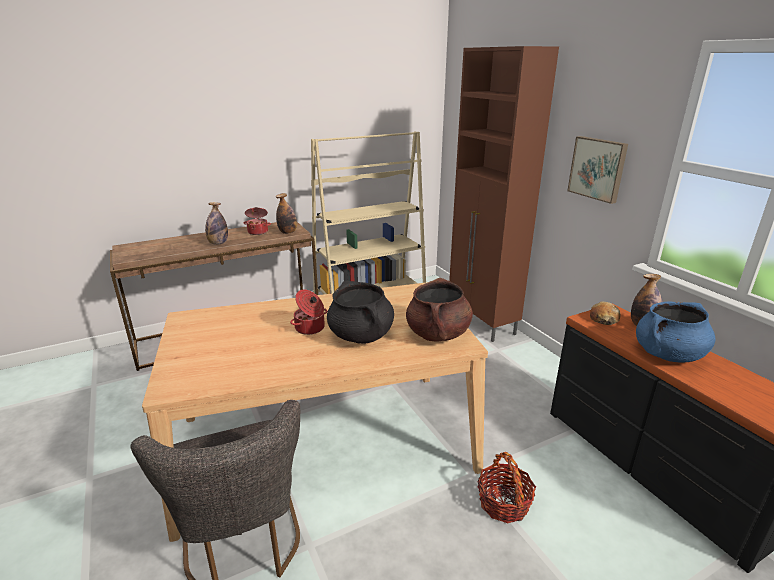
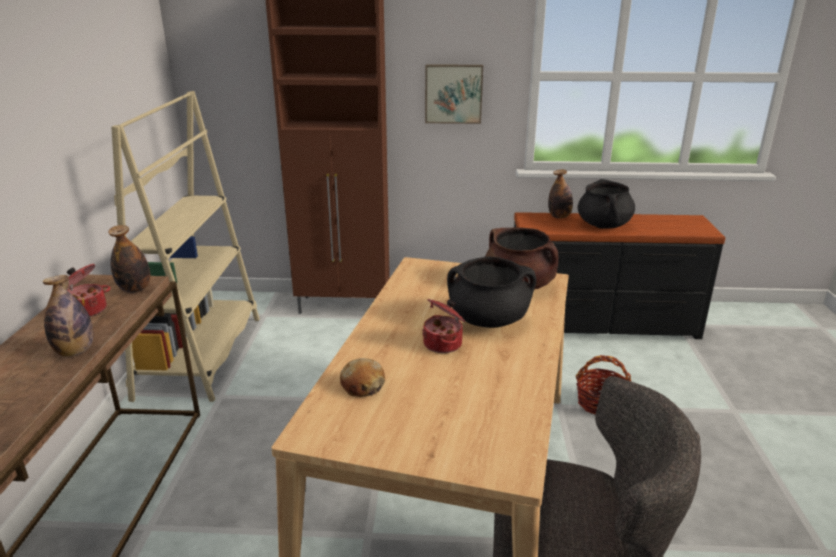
camera: 60 degrees left, 0 degrees up
(603, 318) = (536, 223): bread -> bread (362, 385)
(668, 354) = (603, 225): blue cooking pot -> black cooking pot

